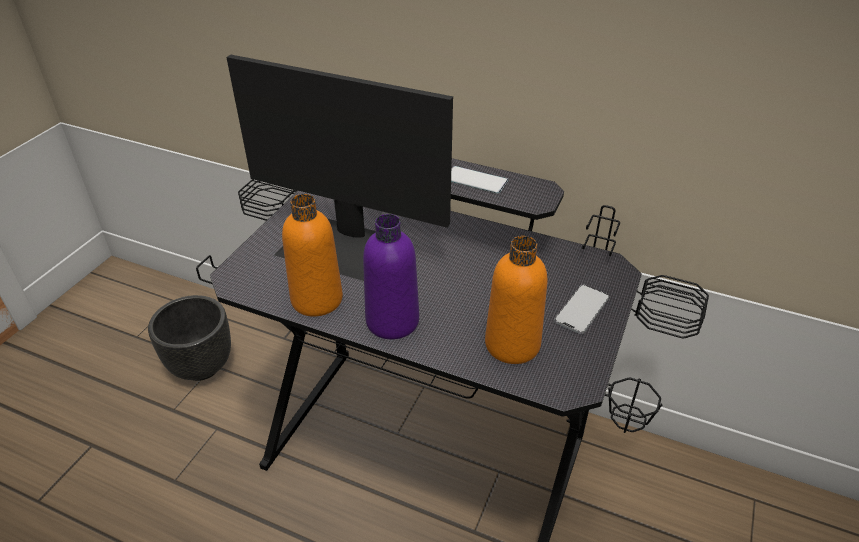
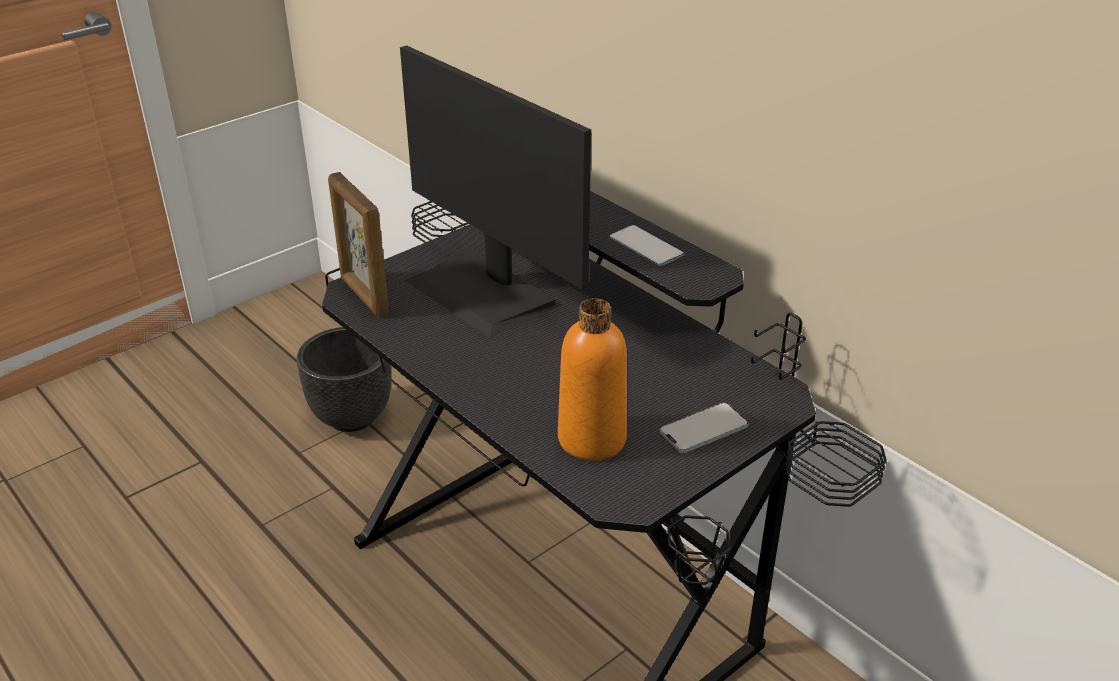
camera: 25 degrees right, 5 degrees down
(249, 278) = (364, 296): none -> picture frame
(317, 299) = (416, 335): orange bottle -> none
(392, 321) = (479, 378): purple bottle -> none

